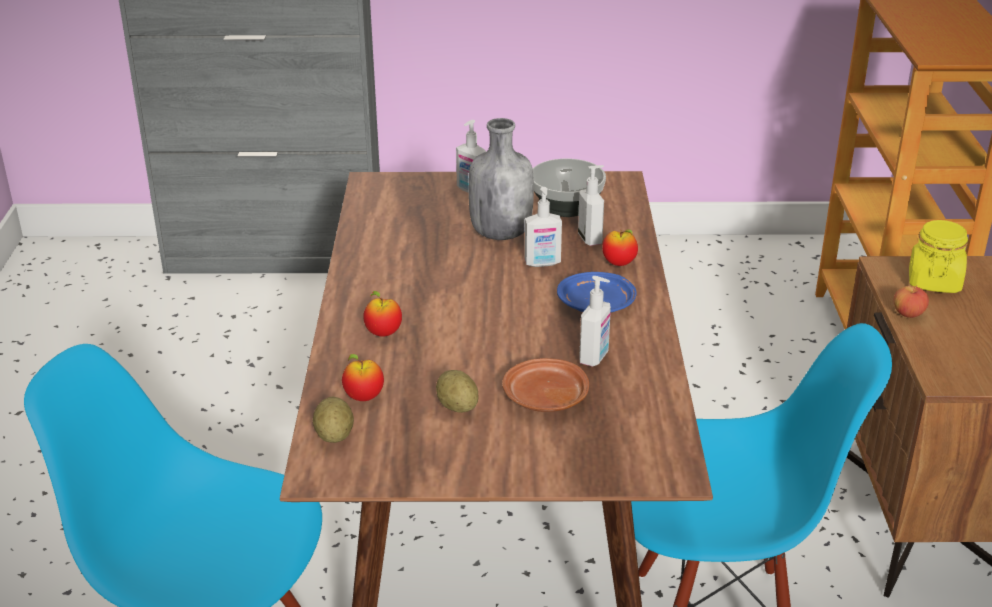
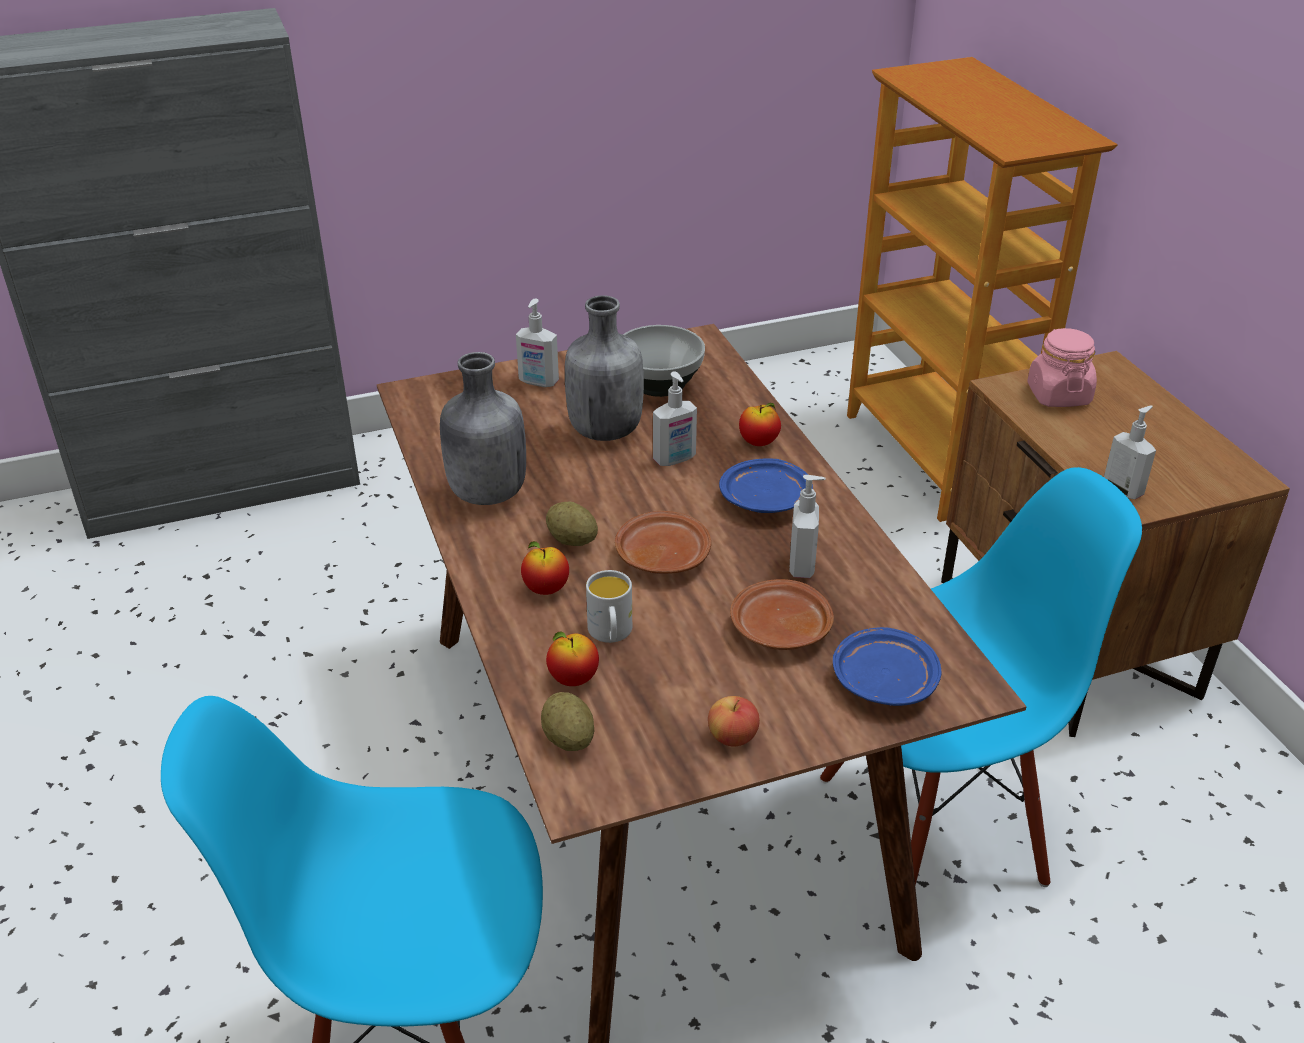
camera: 20 degrees left, 5 degrees up
(381, 260) = (486, 494): none -> grey bottle
(411, 373) = (611, 634): none -> white mug
(457, 407) = (689, 665): potato -> potato (572, 540)
(486, 328) = (662, 556): none -> brown plate
(591, 239) = (709, 418): soap dispenser -> soap dispenser (1123, 489)
(604, 451) = (883, 680): none -> blue plate
(908, 313) = (1055, 437): apple -> apple (732, 737)
(934, 281) = (1058, 395): yellow jar -> pink jar

